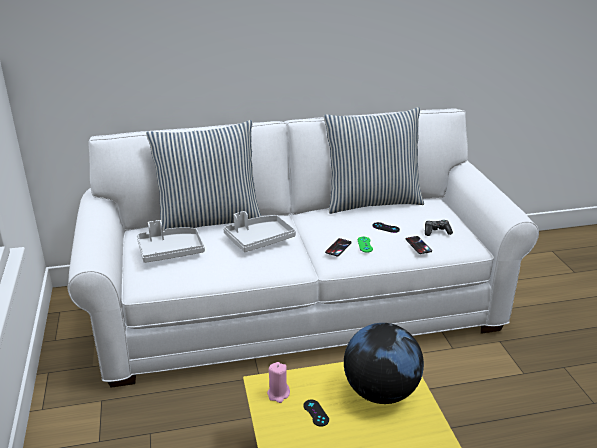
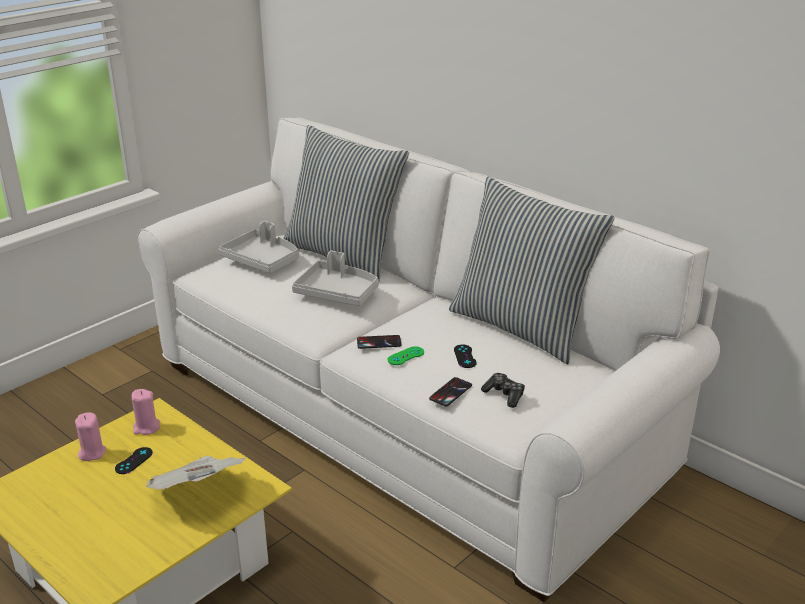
camera: 55 degrees right, 0 degrees up
(284, 432) = (92, 453): none -> pink candle
(381, 392) = (198, 491): globe -> newspaper

